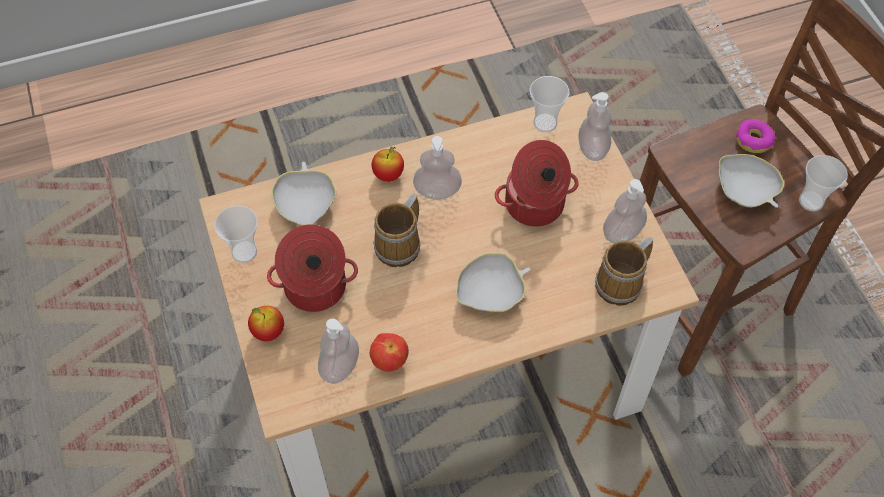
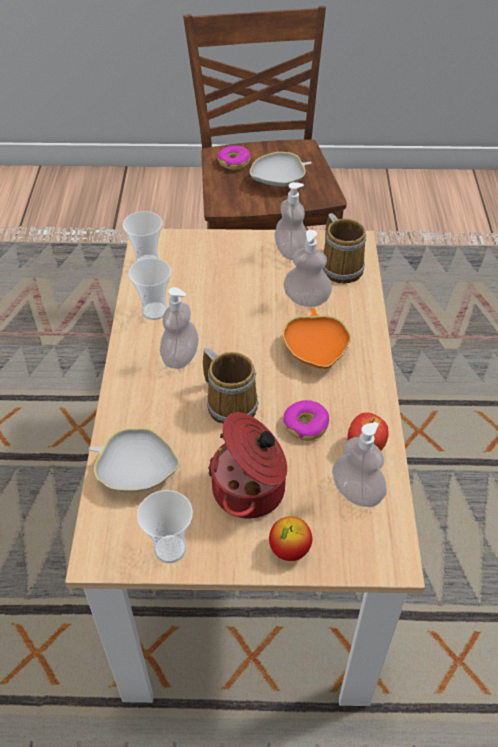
camera: 70 degrees left, 10 degrees down
(388, 175) = (138, 389): apple -> none
(398, 309) = (306, 425): none -> donut
(491, 292) = (315, 350): white bowl -> orange bowl
(535, 205) = (234, 295): cooking pot -> none
(592, 148) = (194, 242): soap dispenser -> soap dispenser (306, 299)
(811, 201) = (305, 154): cup -> cup (154, 311)

